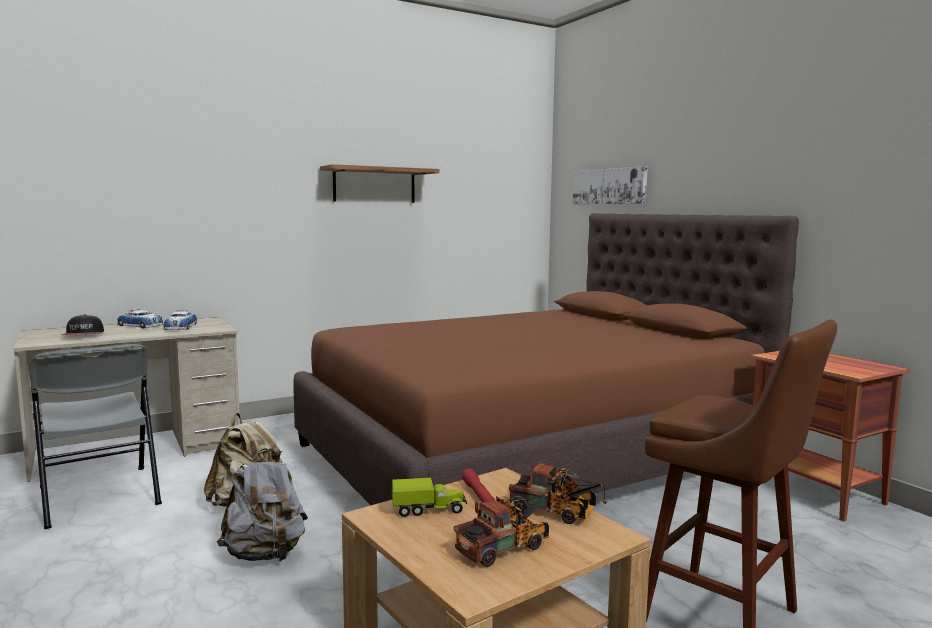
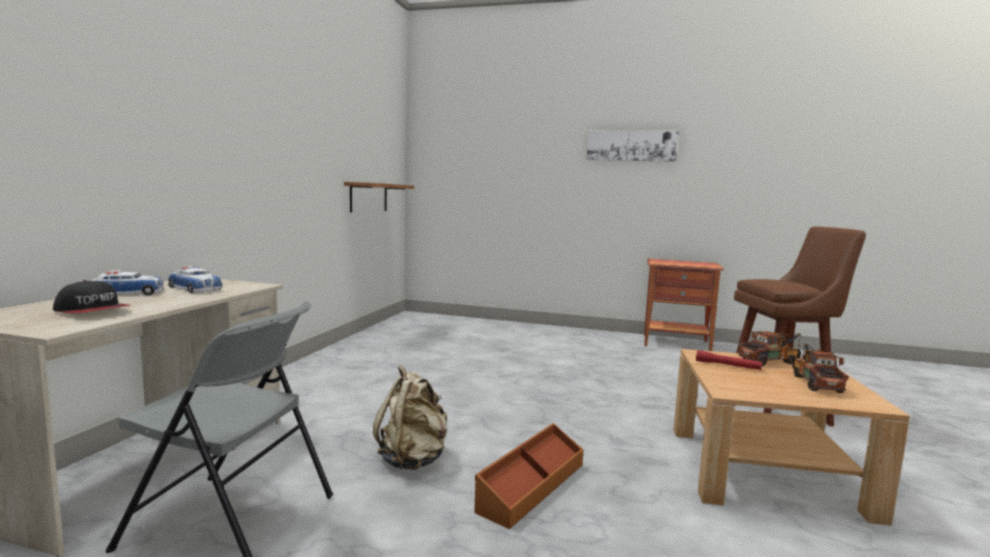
camera: 45 degrees left, 0 degrees up
(265, 555) = (531, 486): grey backpack -> brown storage box
(374, 185) = (310, 129): shelf -> shelf (369, 197)
(429, 510) = (735, 379): toy truck -> none
(532, 453) = (519, 360): brown bed -> none
(609, 186) = (476, 150): picture -> picture (631, 145)

